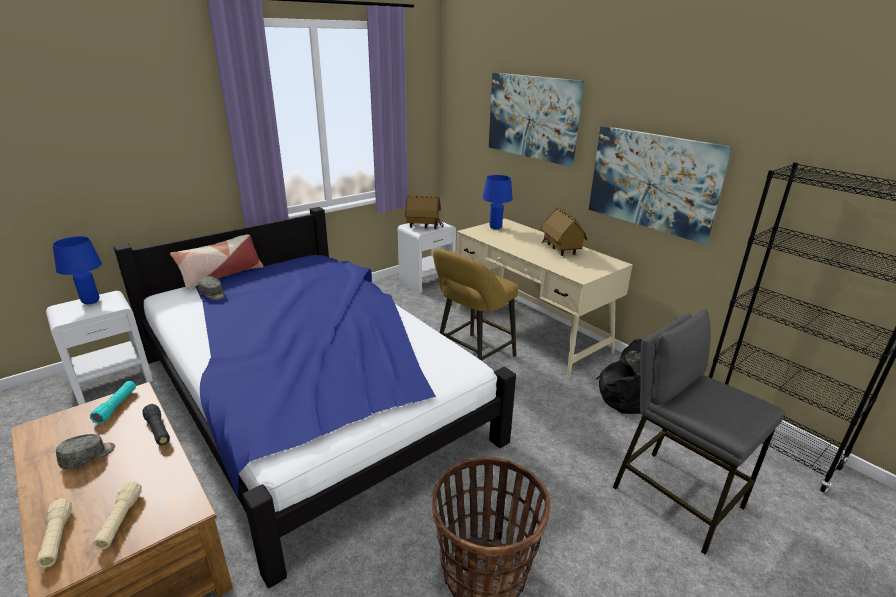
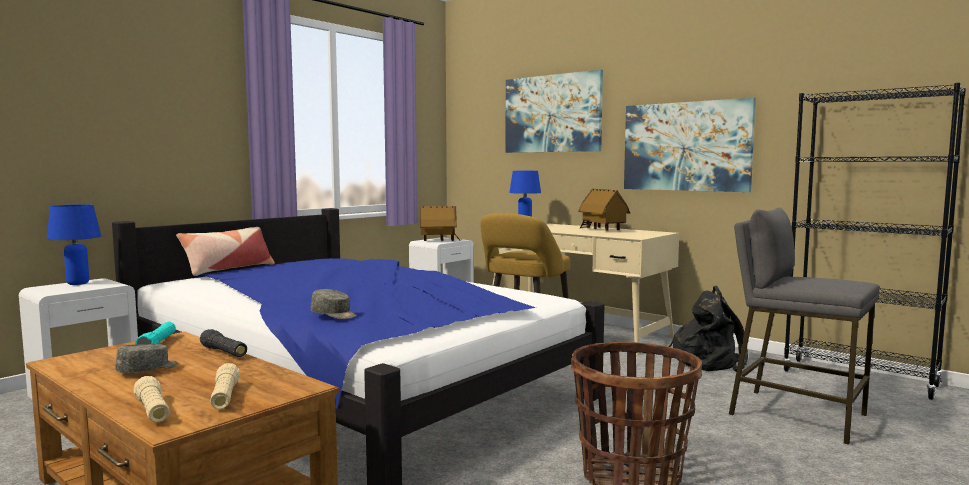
camera: 10 degrees left, 20 degrees down
(213, 294) = (229, 276): grey cap -> grey cap (334, 315)

